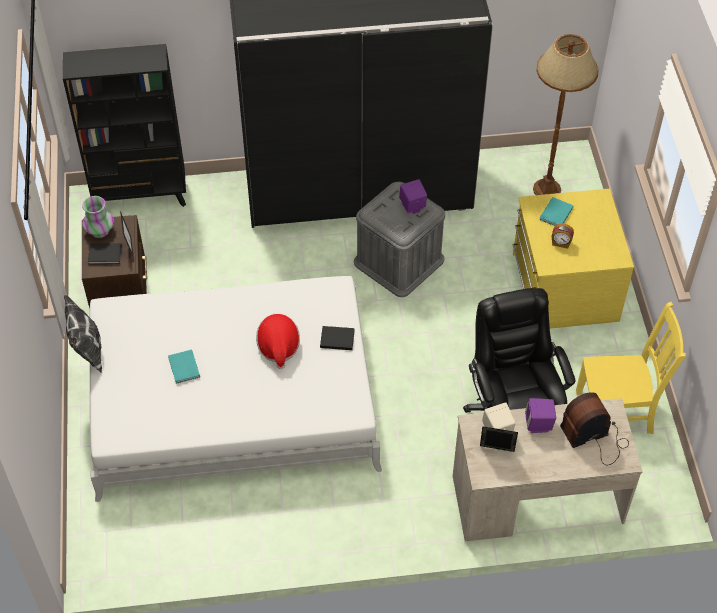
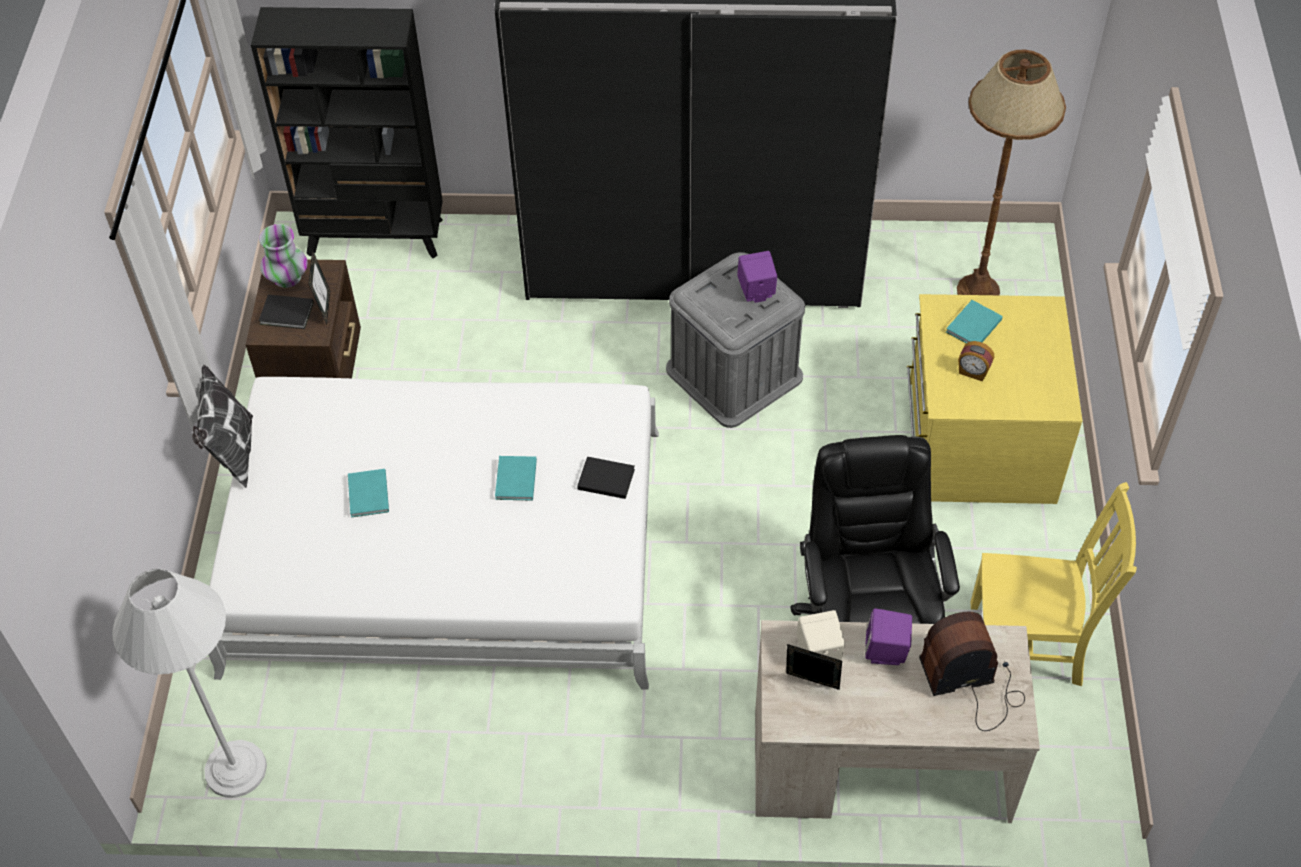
camera: 10 degrees right, 0 degrees up
(122, 557) = (235, 769): none -> white floor lamp
(278, 347) = (515, 481): hat -> turquoise book

